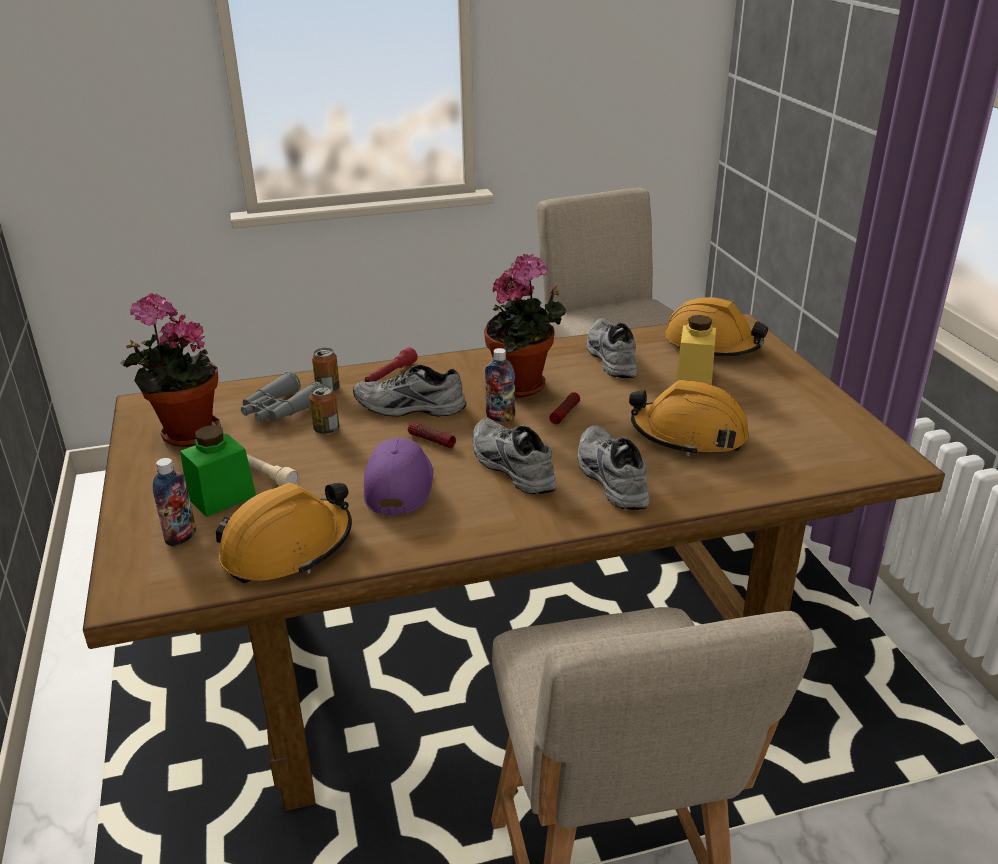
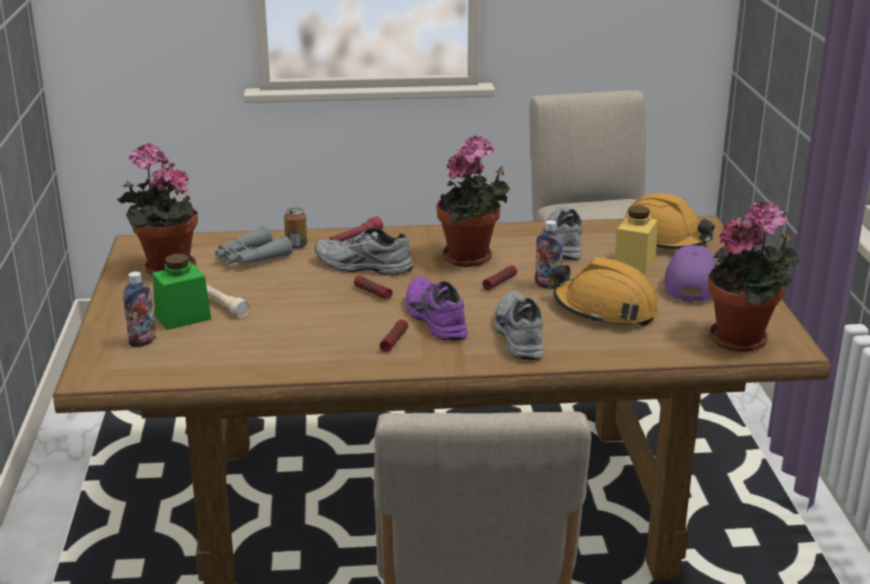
camera: 10 degrees right, 5 degrees down
(287, 548) = (225, 358): orange hard hat -> none
(326, 429) = (285, 276): can -> none
(399, 485) = (332, 322): purple cap -> purple cap (691, 284)
(477, 501) = (394, 341): none -> flashlight
(500, 417) = (440, 280): bottle -> bottle (547, 285)
(509, 467) = (433, 318): grey shoe -> purple shoe
(846, 457) = (743, 340): none -> potted plant

